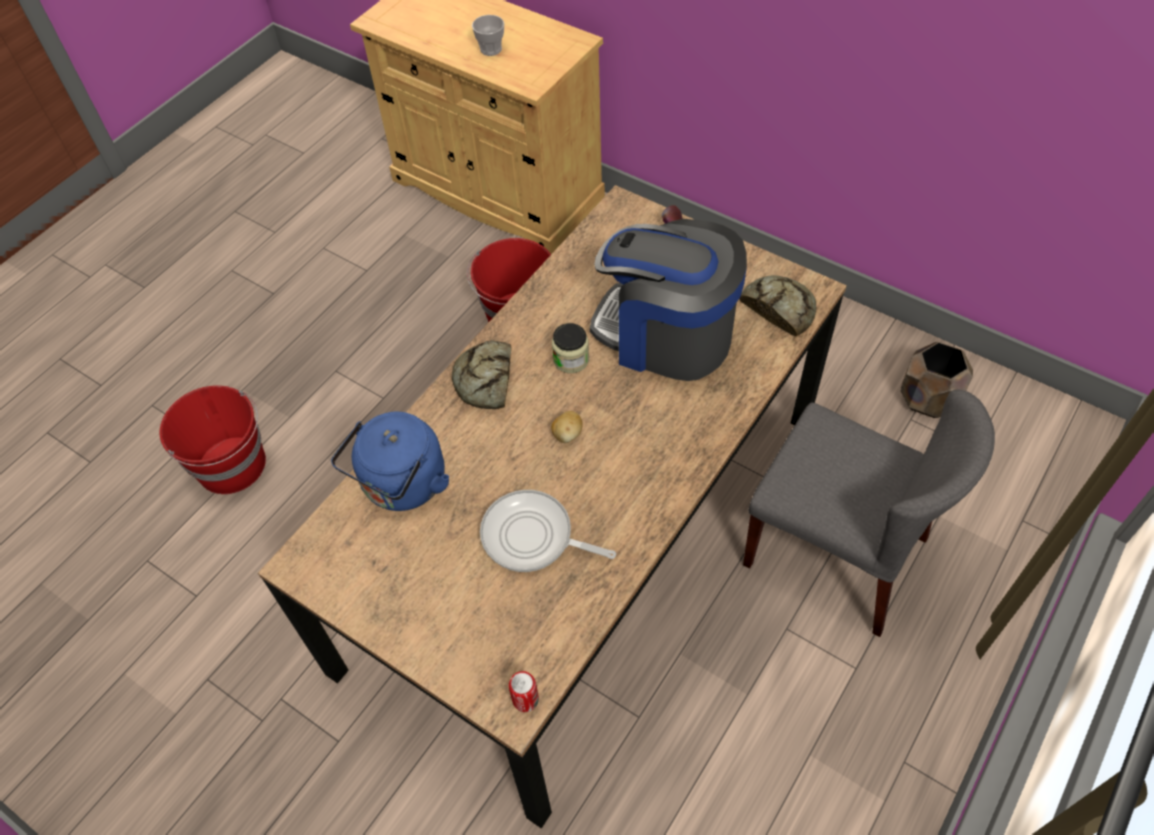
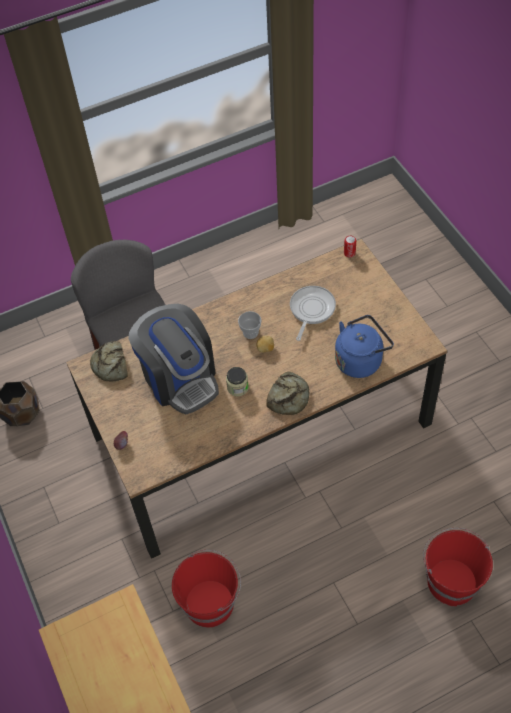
camera: 150 degrees left, 0 degrees up
(491, 49) = (127, 666): cup -> cup (250, 332)
(532, 537) = (311, 310): frying pan -> frying pan turned 120 degrees counterclockwise

